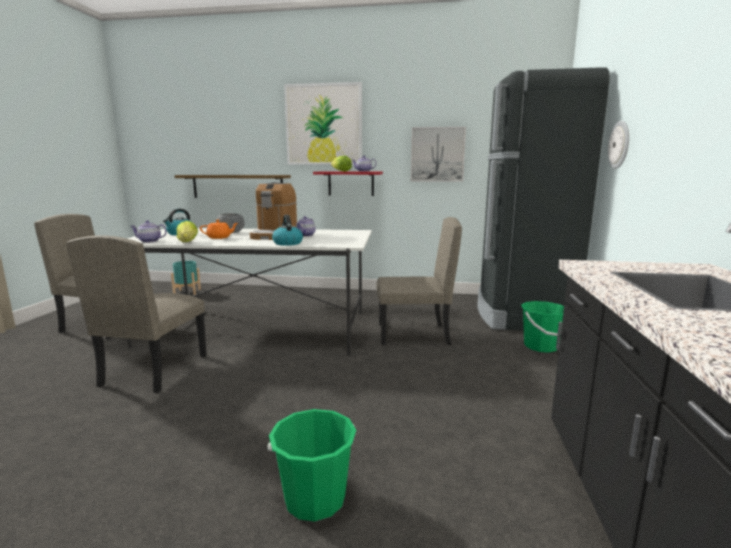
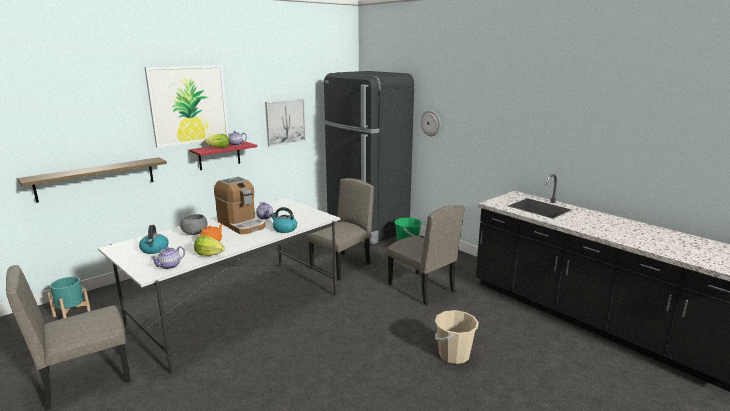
camera: 50 degrees left, 5 degrees up
(154, 370) = (241, 370): beige chair -> beige chair (421, 288)
(315, 499) = (454, 355): green bucket -> beige bucket

